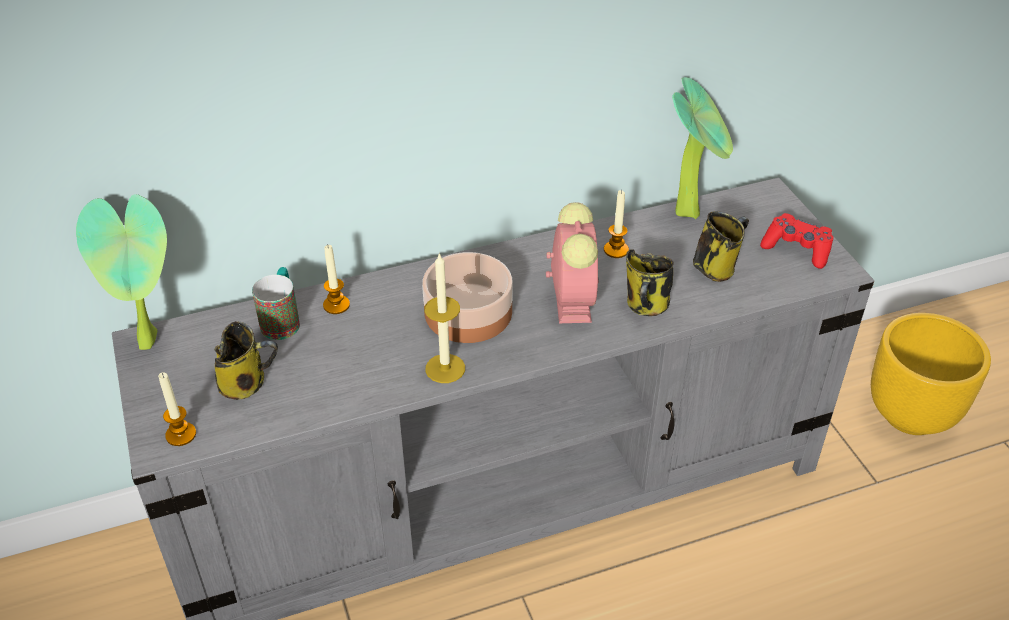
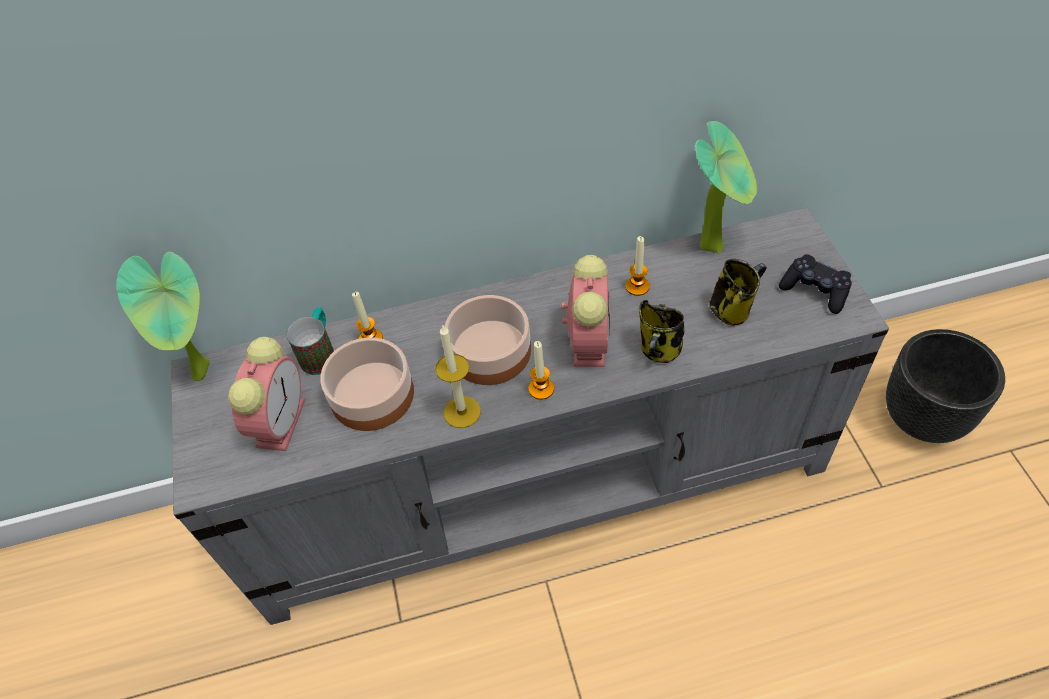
camera: 10 degrees right, 10 degrees up
(181, 434) = (219, 472): candle -> candle (541, 389)
(245, 383) = (281, 420): mug -> alarm clock
(346, 355) = (373, 394): none -> bowl
(797, 249) = (815, 290): red game controller -> black game controller
(911, 414) = (923, 418): yellow planter -> black planter

